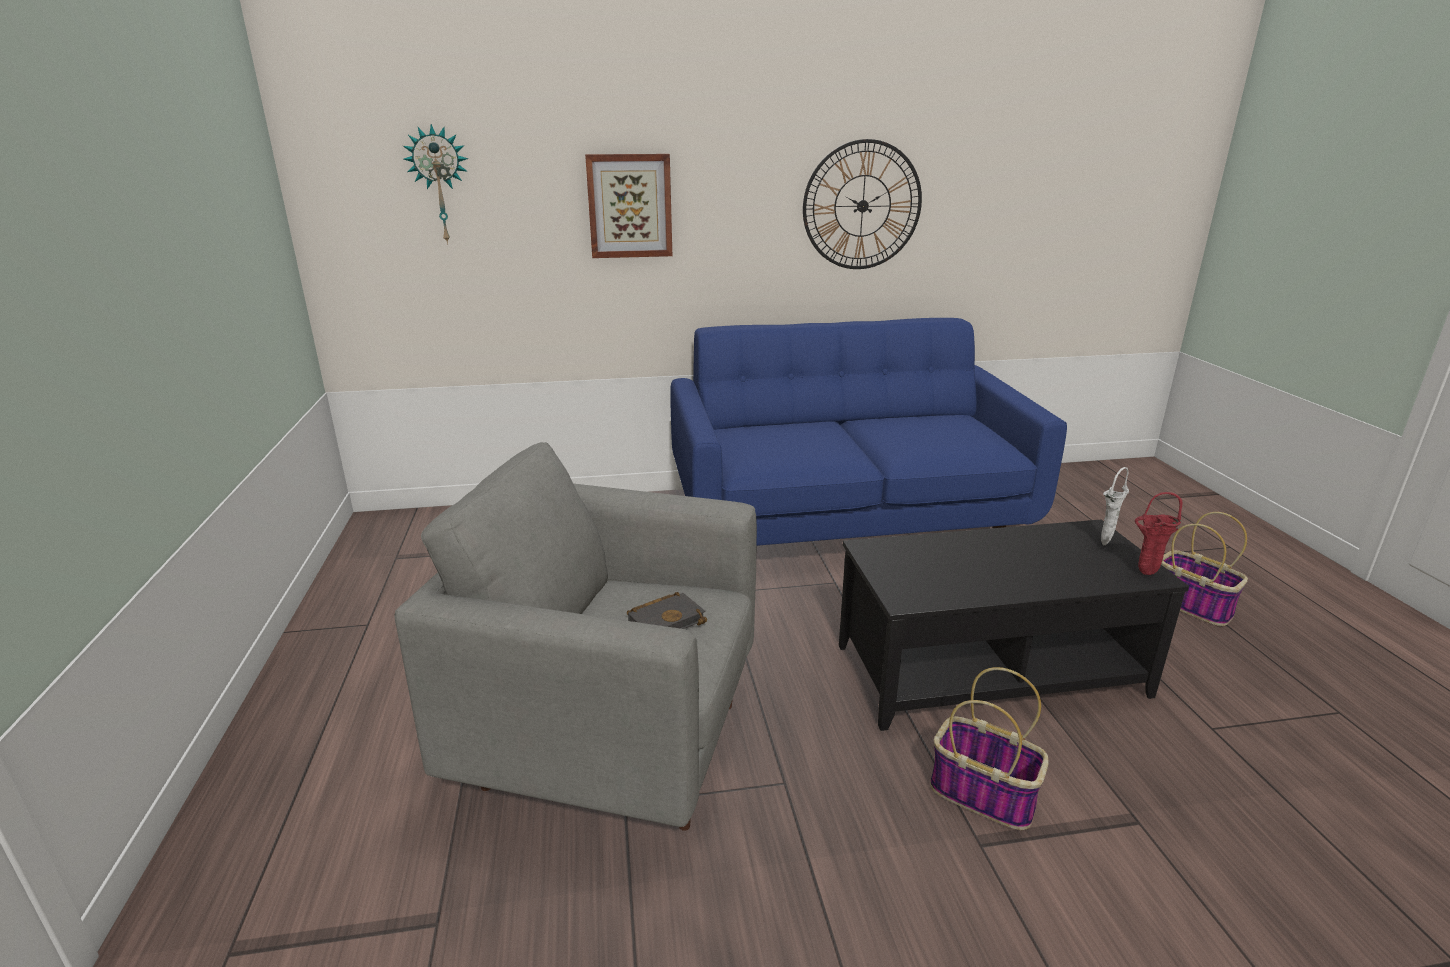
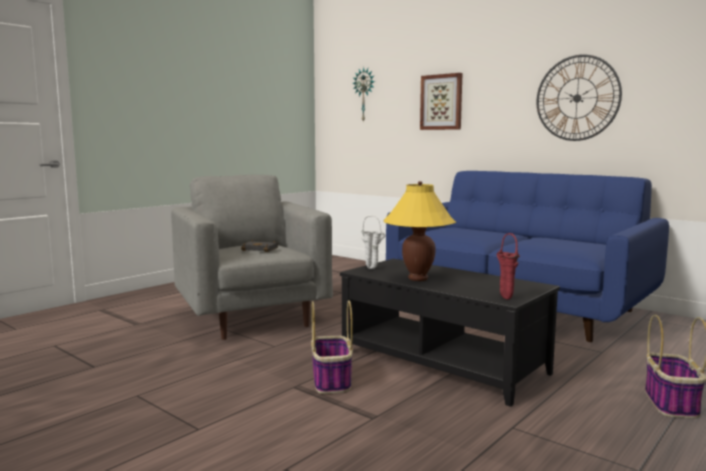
camera: 50 degrees right, 15 degrees down
(995, 579) = (418, 279): none -> yellow table lamp
(1106, 543) = (525, 289): white vase -> white vase (373, 268)

